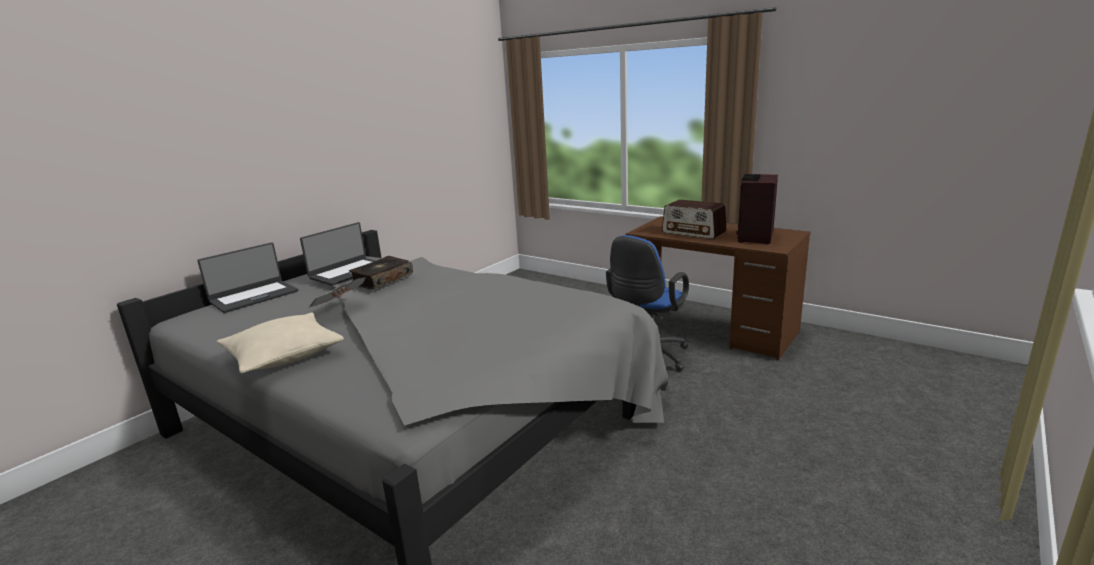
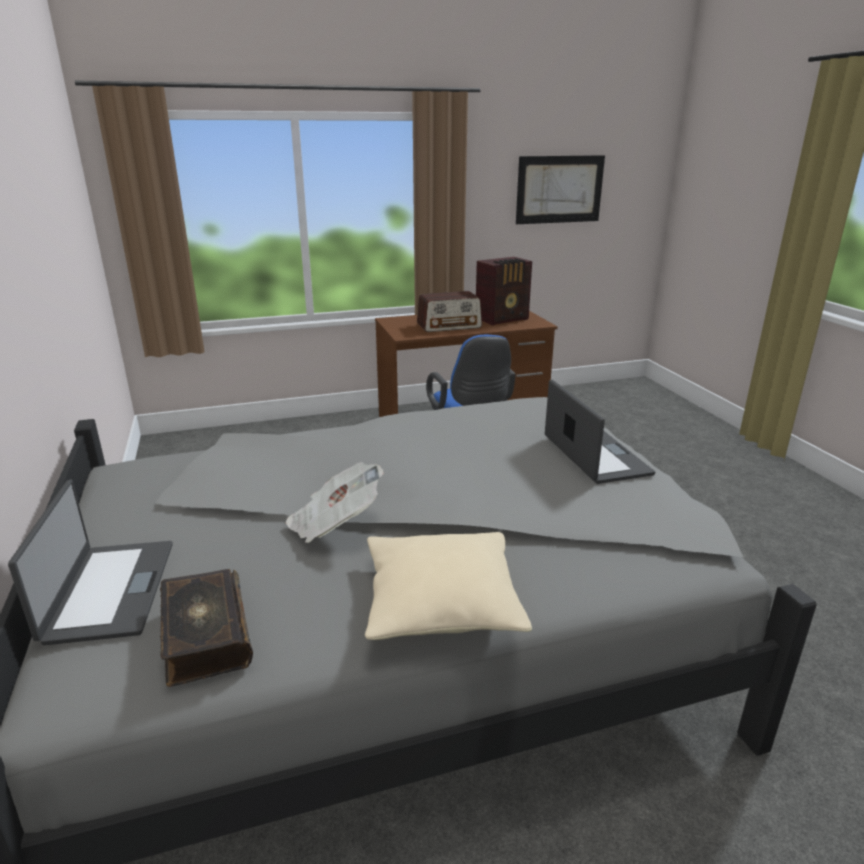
camera: 55 degrees left, 5 degrees up
(349, 272) = (190, 487): laptop -> laptop (594, 456)
(382, 280) = (277, 474): book -> book (204, 636)
(754, 237) = (503, 319): radio -> radio turned 90 degrees counterclockwise
(886, 107) = (559, 189): none -> picture

